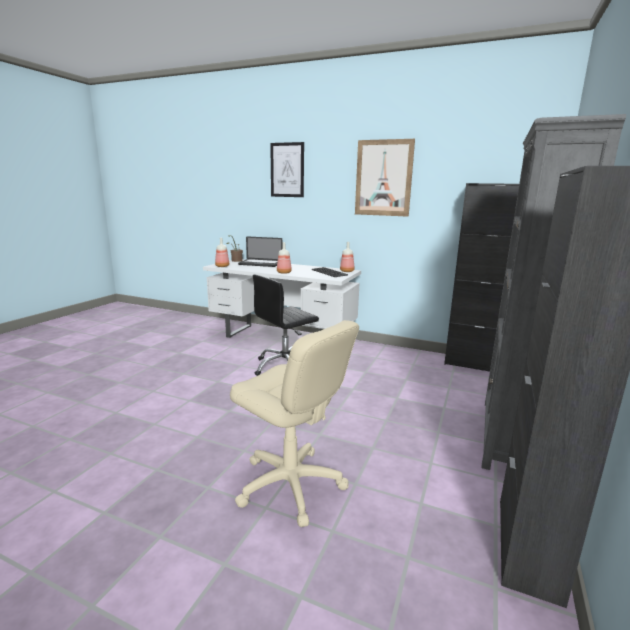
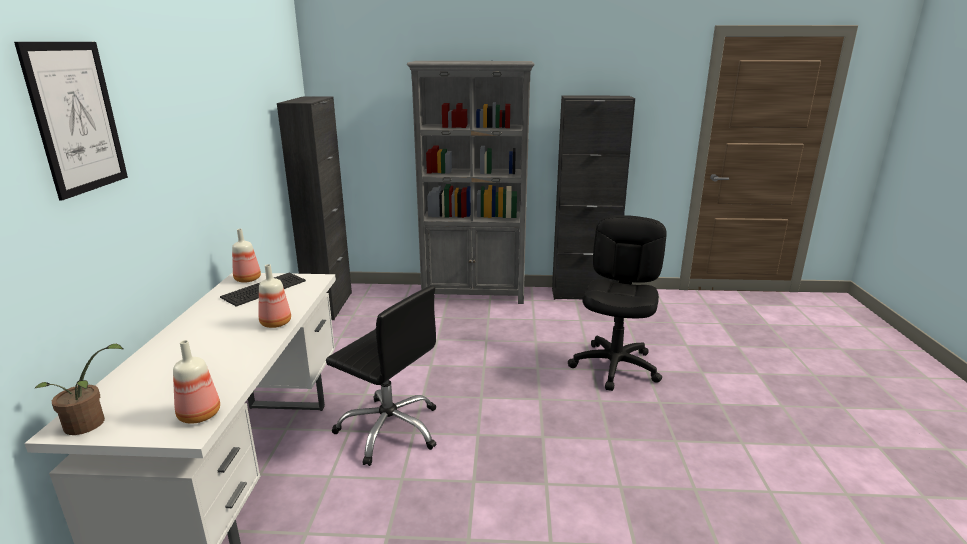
camera: 110 degrees left, 5 degrees up
(260, 264) = (156, 372): laptop -> none
(290, 485) = (615, 366): beige office chair -> black office chair
(383, 178) = (213, 109): picture -> none

